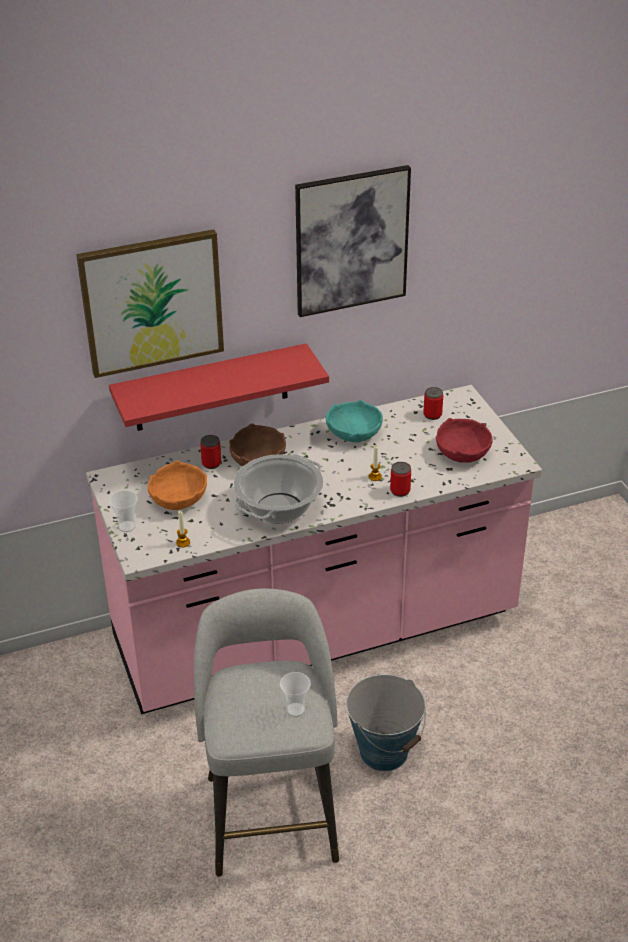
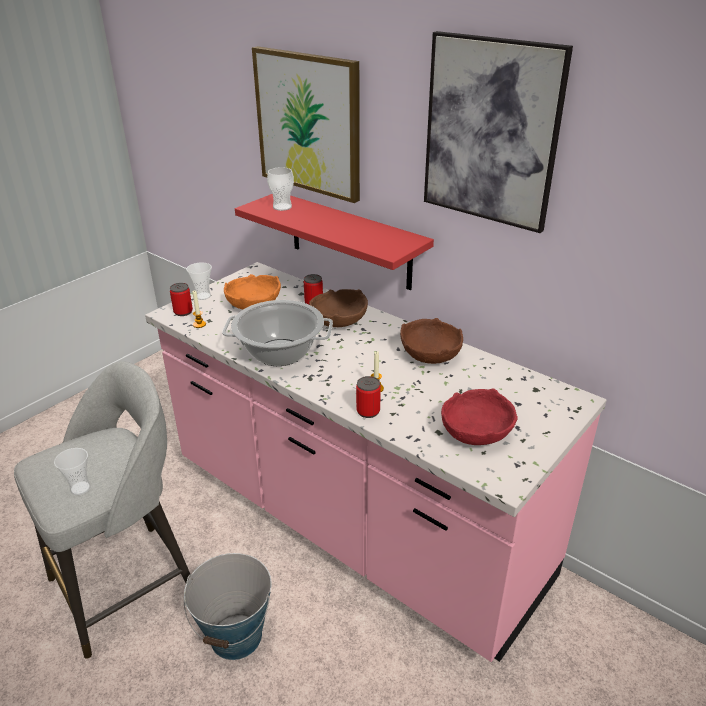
camera: 60 degrees right, 5 degrees down
(155, 393) = (282, 207): none -> cup
(354, 434) = (430, 355): turquoise bowl -> brown bowl
(432, 415) = (518, 390): can -> can (183, 312)

